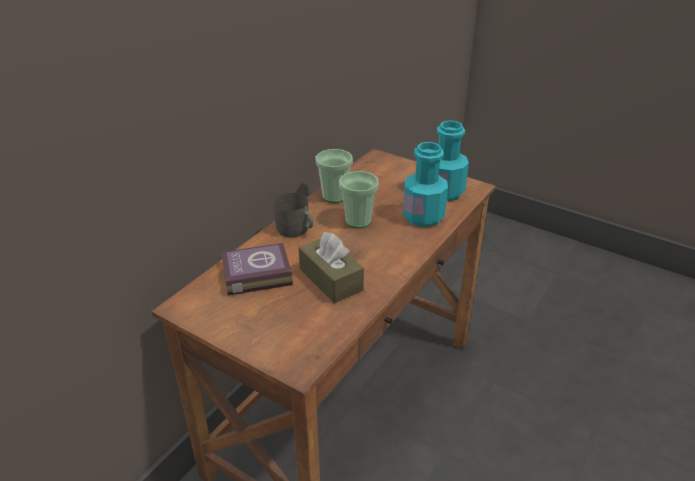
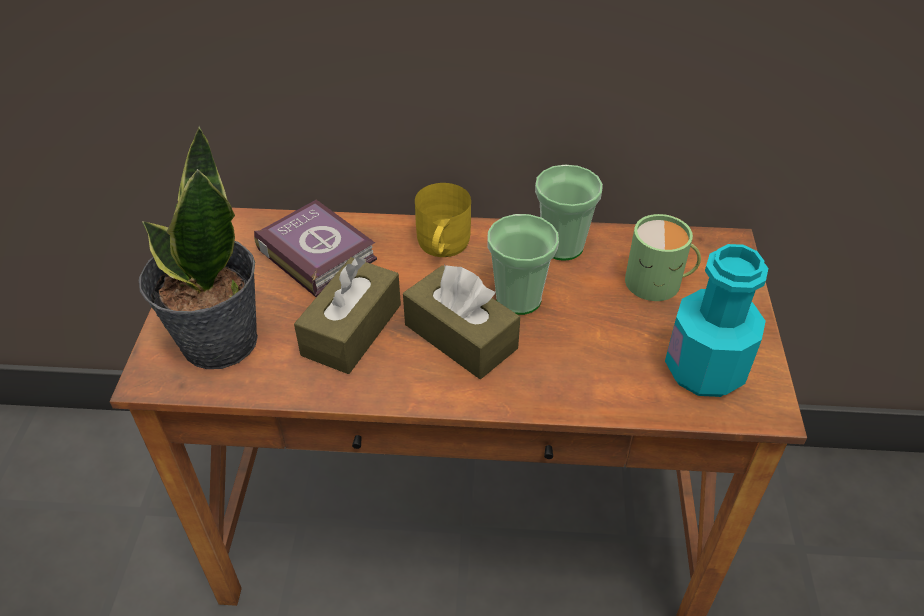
camera: 60 degrees right, 10 degrees up
(293, 332) = (218, 341): none -> potted plant
(295, 230) = (441, 245): grey mug -> yellow mug
(368, 246) = (460, 336): none -> brown tissue box
(384, 182) = (659, 283): none -> green mug
(423, 216) = (600, 370): turquoise bottle -> none

